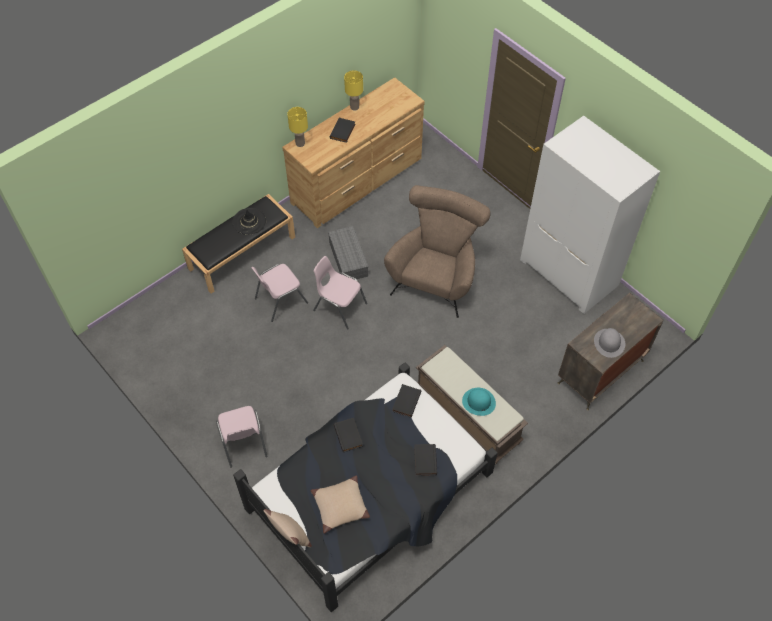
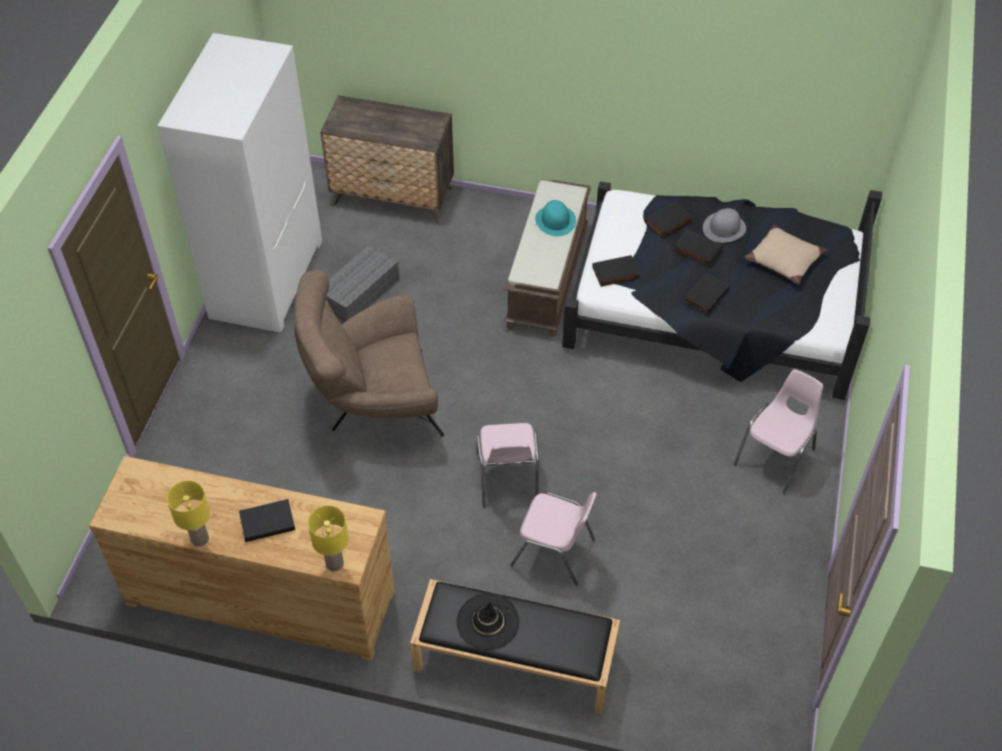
camera: 125 degrees left, 5 degrees down
(291, 536) = (853, 282): beige pillow -> none
(347, 258) = (421, 517): grey storage box -> grey storage box (359, 294)
(388, 458) = (697, 250): none -> black book
(609, 343) = (406, 122): grey hat -> grey hat (724, 228)

